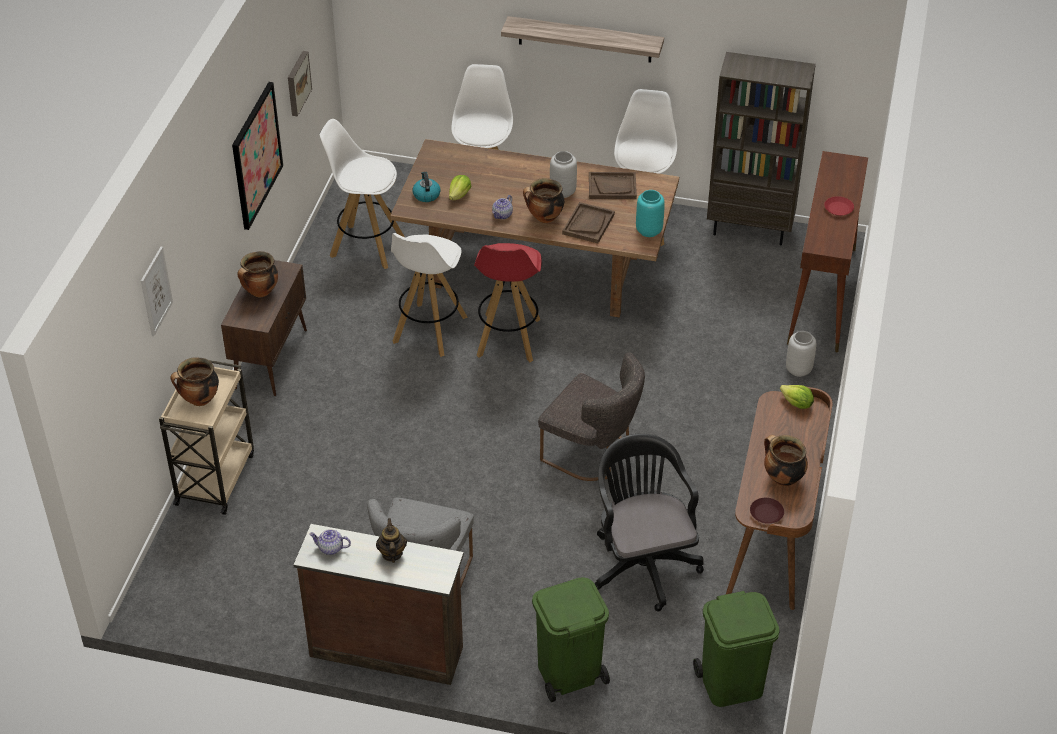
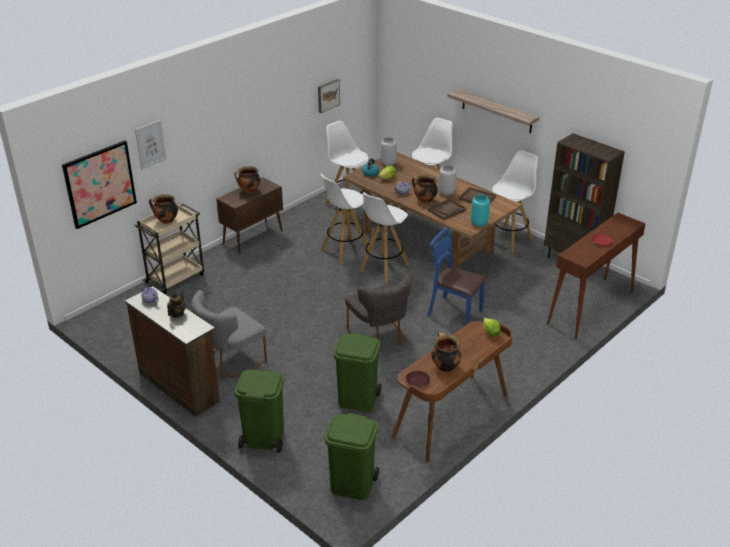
camera: 30 degrees right, 10 degrees down
(256, 155) = (275, 116): picture -> picture (100, 184)
(508, 338) = (383, 268): red stool -> white stool
(642, 562) = (358, 400): black office chair -> green trash can
(659, 373) = (454, 312): none -> blue chair
(799, 369) = (543, 339): grey vase -> grey vase (388, 163)

